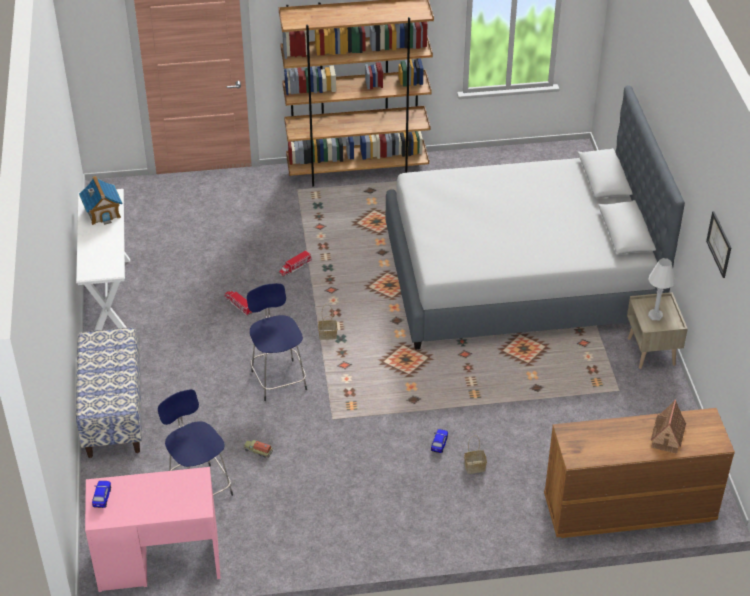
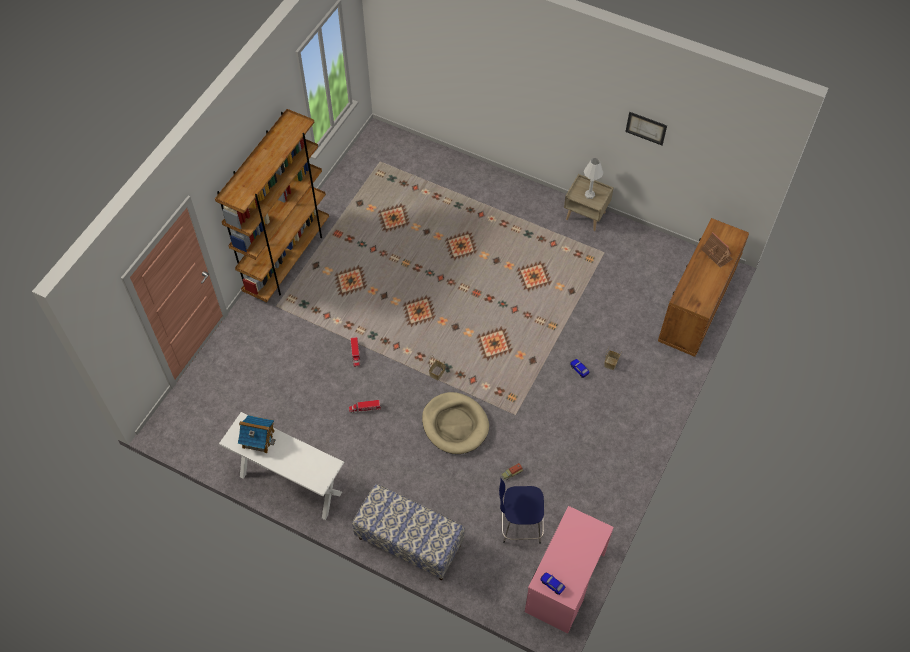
camera: 55 degrees left, 15 degrees up
(278, 378) = (455, 424): blue stool -> beige dog bed
(520, 276) = (469, 237): grey bed -> none

